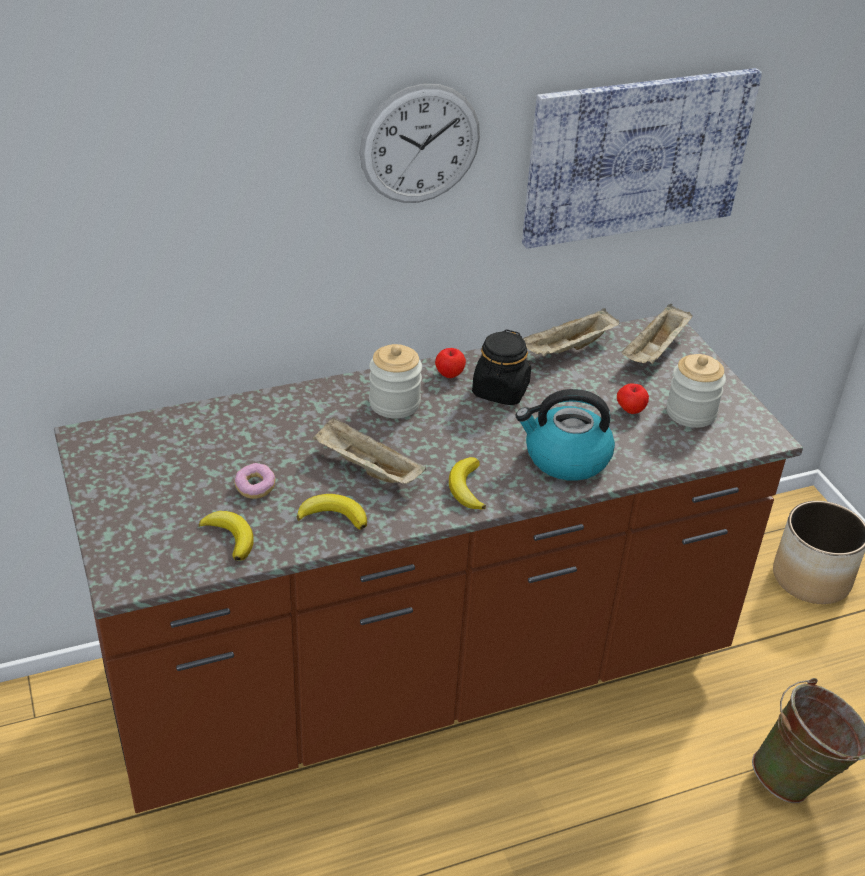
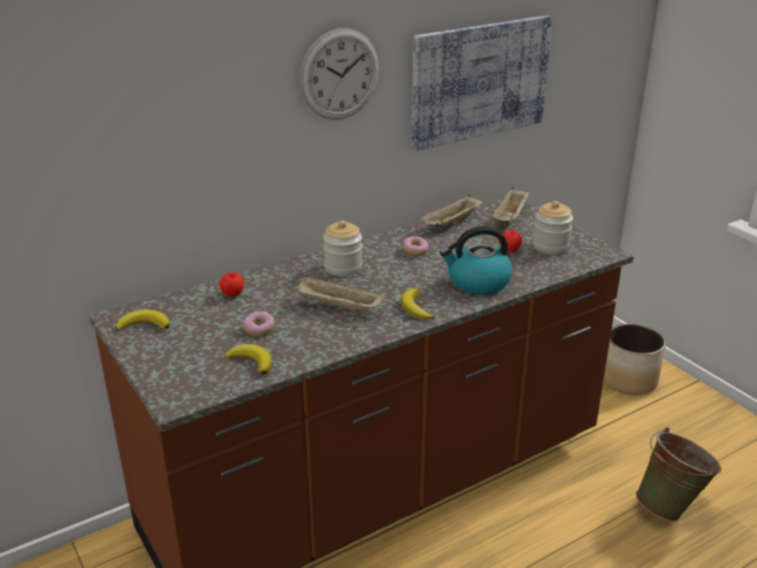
camera: 10 degrees left, 10 degrees down
(333, 516) = (325, 338): banana -> banana (144, 325)
(449, 374) = (375, 246): apple -> apple (233, 294)
(500, 391) = (415, 251): black jar -> donut

